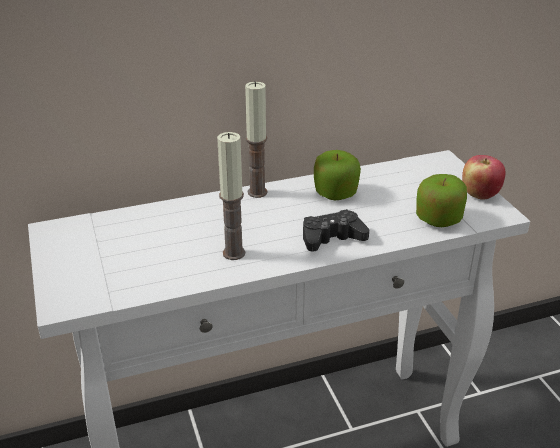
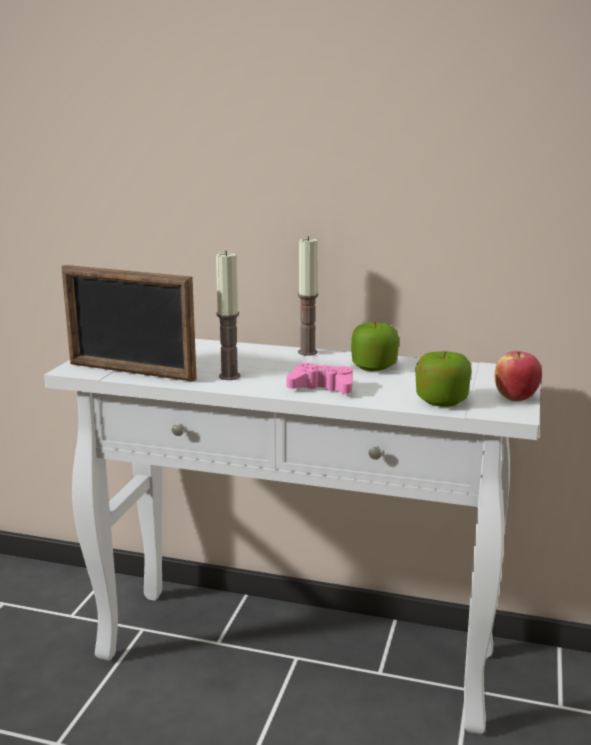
camera: 35 degrees right, 15 degrees down
(131, 284) = (131, 372): none -> picture frame
(332, 238) = (322, 388): black game controller -> pink game controller

